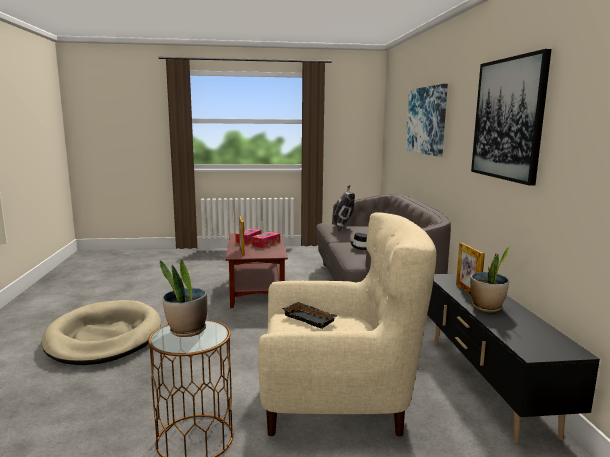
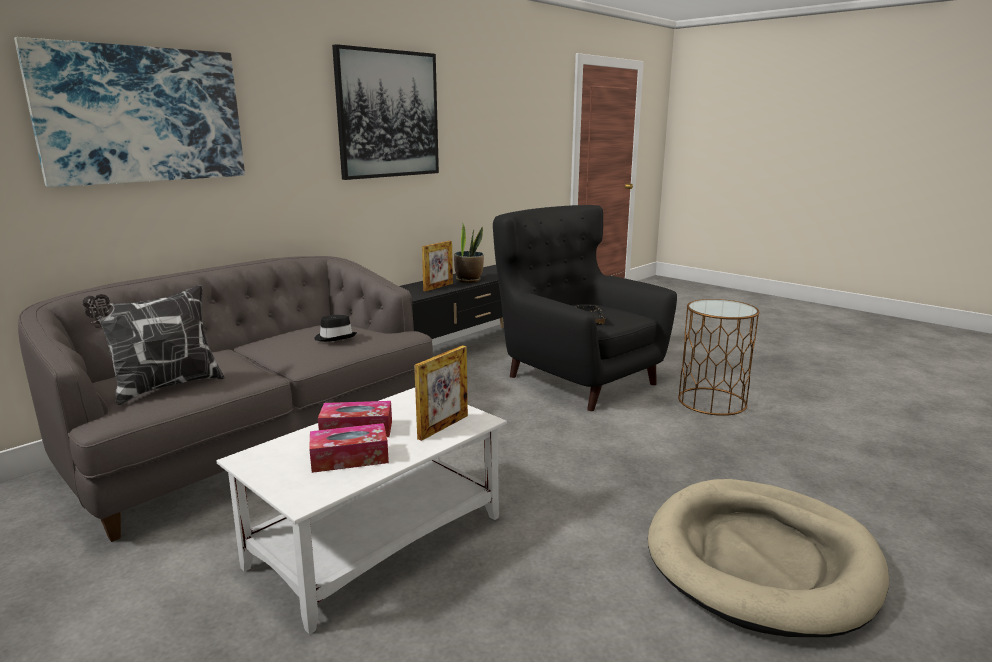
camera: 130 degrees left, 5 degrees up
(187, 331) = (722, 309): potted plant -> none
(257, 289) = (378, 540): brown coffee table -> white coffee table
(338, 401) = (577, 378): beige armchair -> black armchair

